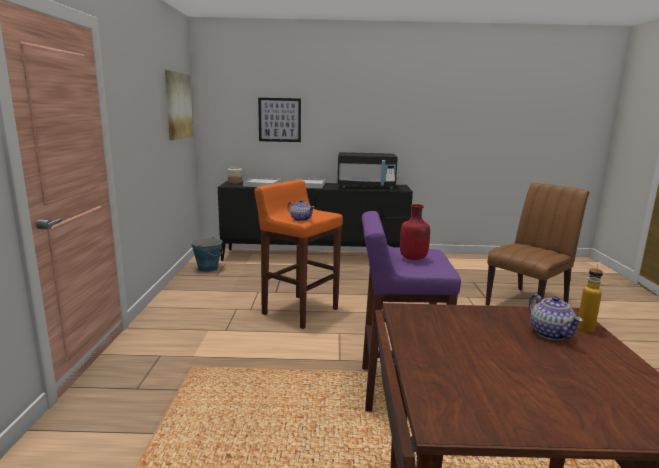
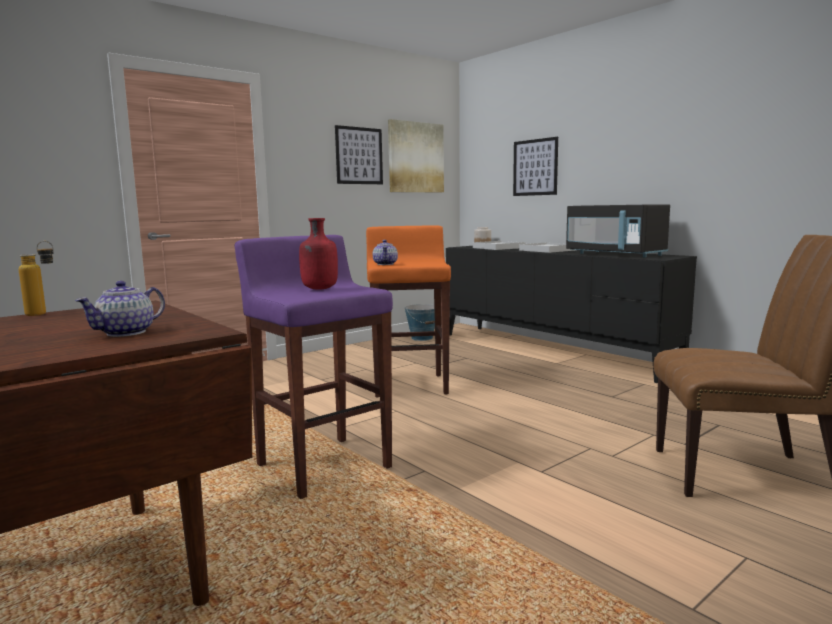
camera: 50 degrees right, 5 degrees down
(154, 106) = (359, 156): none -> picture
(585, 327) = (168, 338): bottle -> bottle (44, 314)

